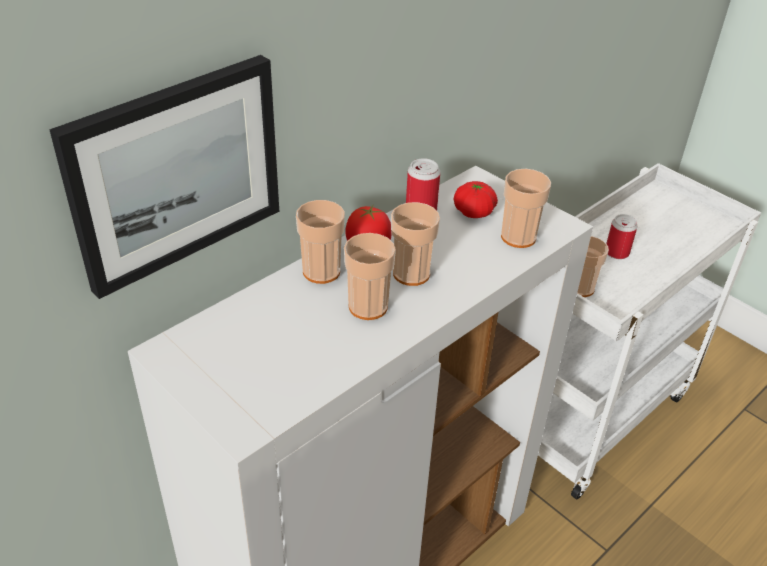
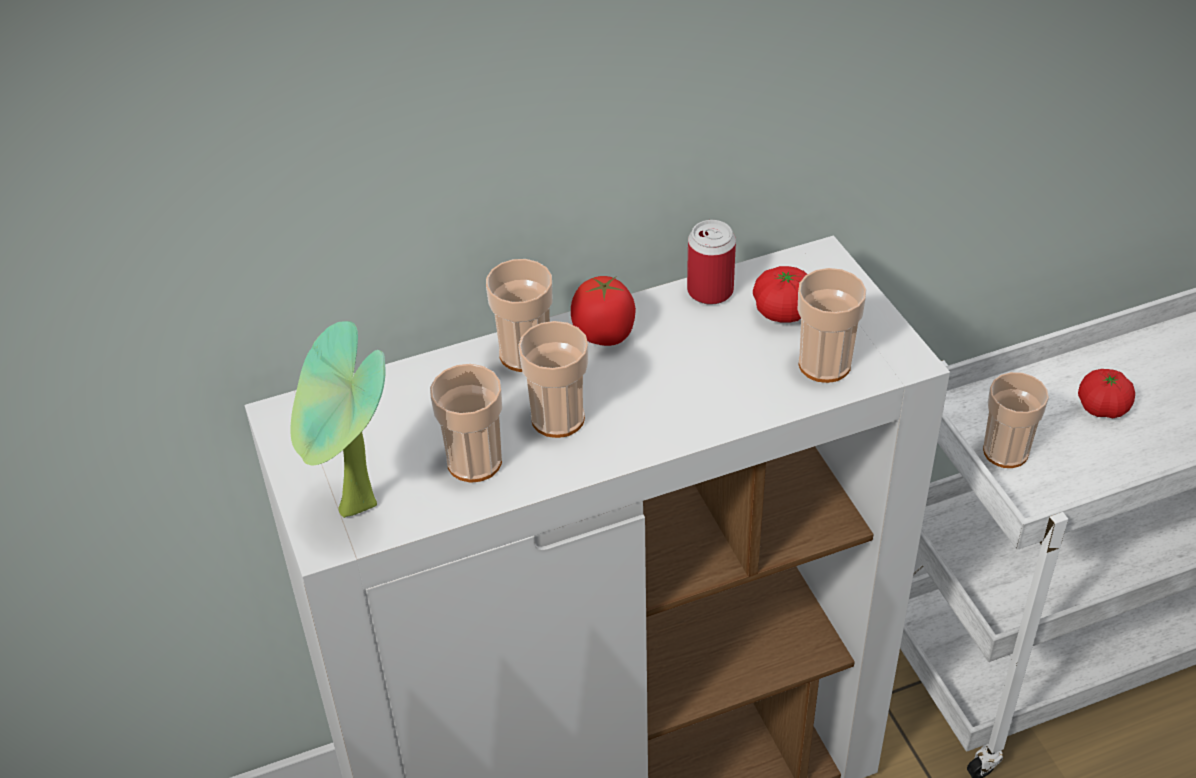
camera: 25 degrees right, 5 degrees up
(175, 172) = (321, 202): picture -> none
(257, 405) = (357, 513): none -> potted plant
(411, 274) = (641, 385): cup -> cup (474, 462)
(616, 252) = (1102, 407): can -> tomato

